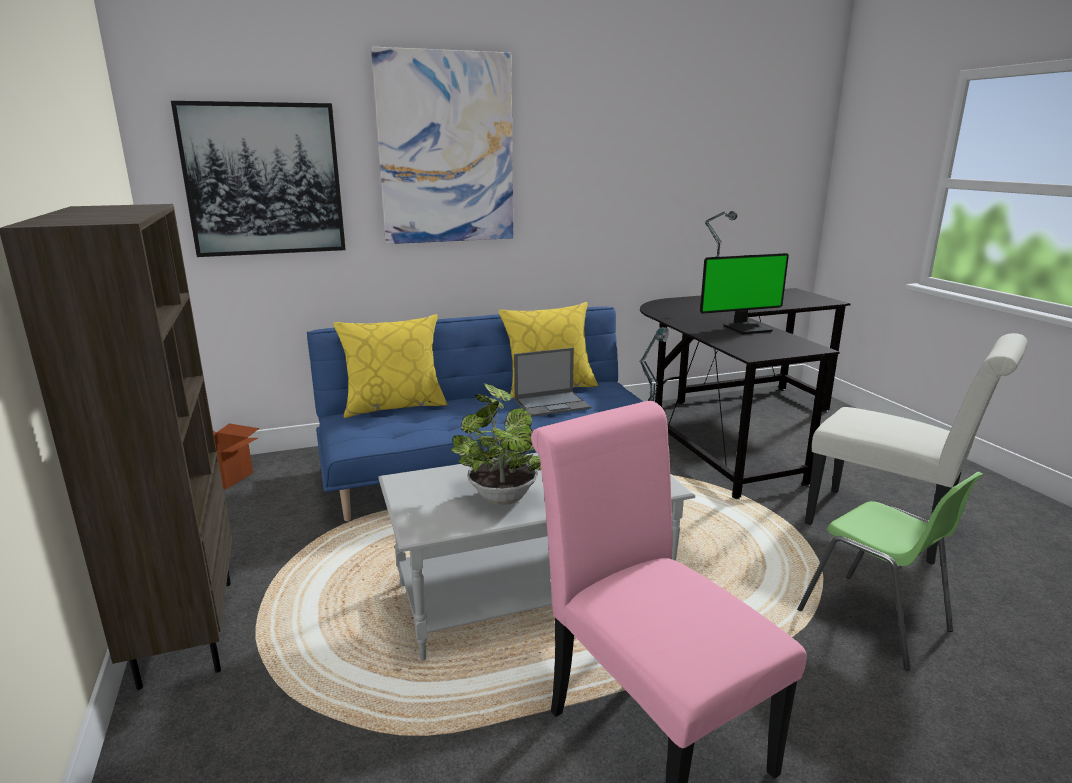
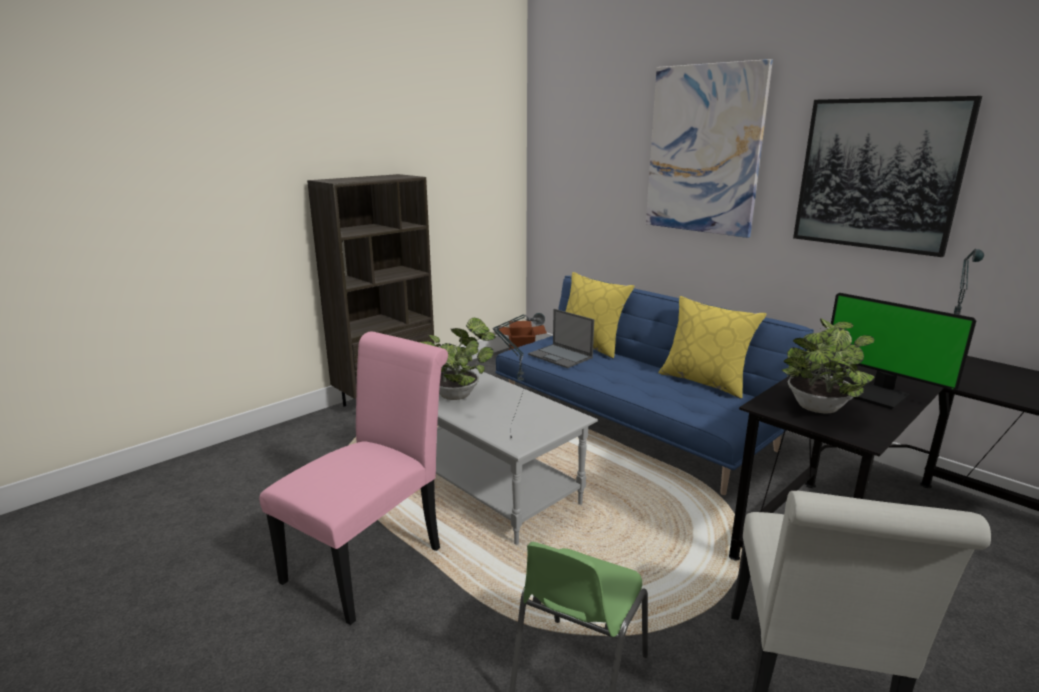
camera: 65 degrees right, 0 degrees up
(264, 180) = (584, 167): picture -> picture (878, 175)
(552, 404) = (667, 389): laptop -> laptop (561, 356)
(764, 346) = (817, 409): none -> potted plant

